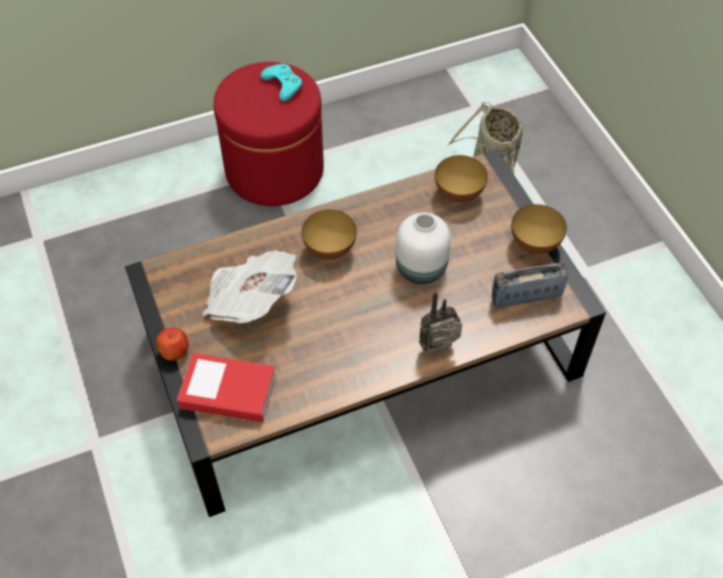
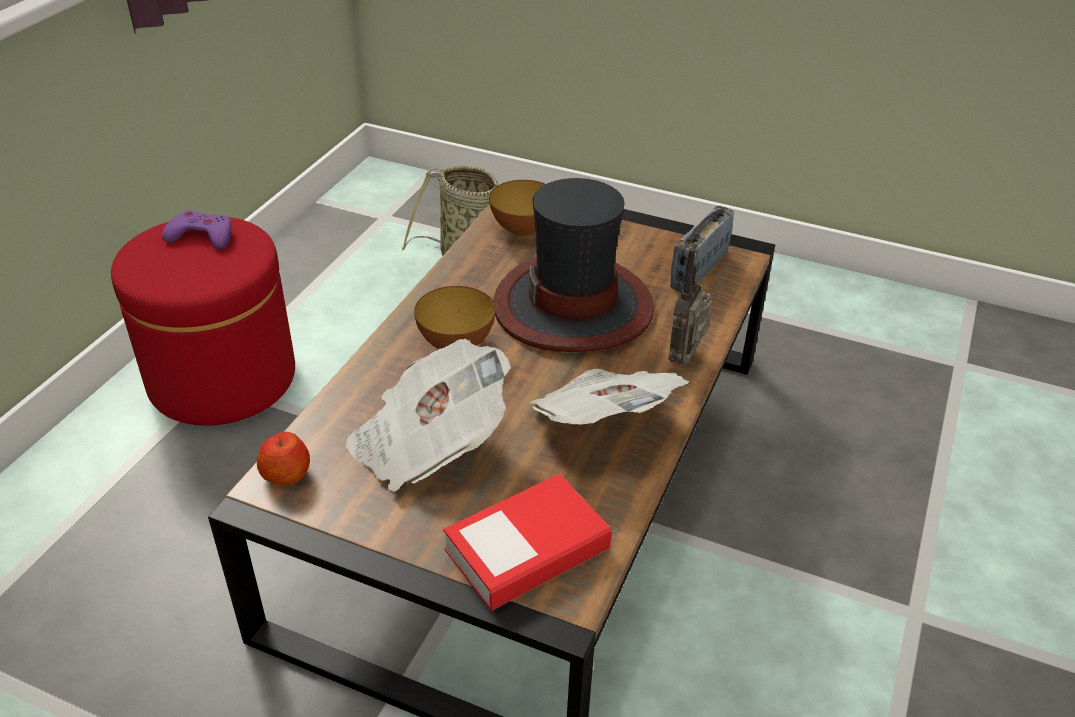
camera: 45 degrees left, 15 degrees down
(174, 351) = (400, 557): apple -> apple (286, 474)
(283, 84) = (201, 236): turquoise game controller -> purple game controller
(345, 354) = (603, 423): none -> newspaper
(421, 269) = (574, 306): white vase -> hat
(534, 244) = (646, 230): bowl -> none

